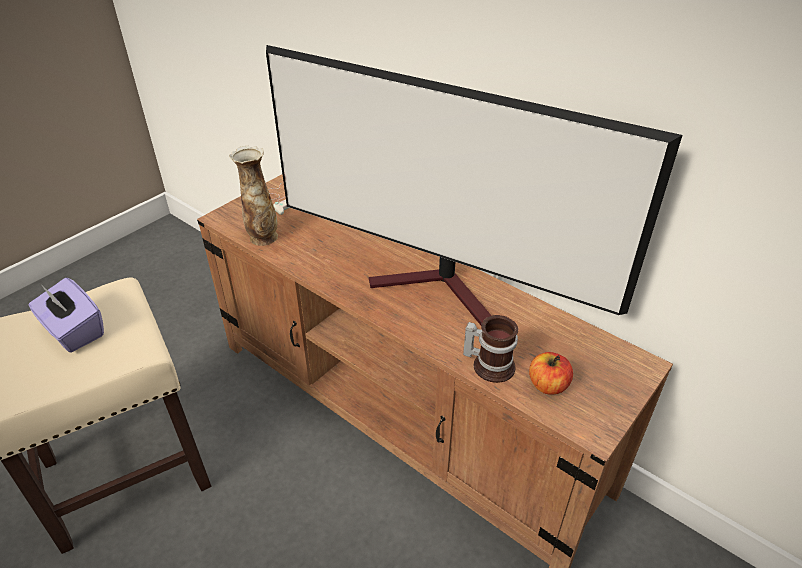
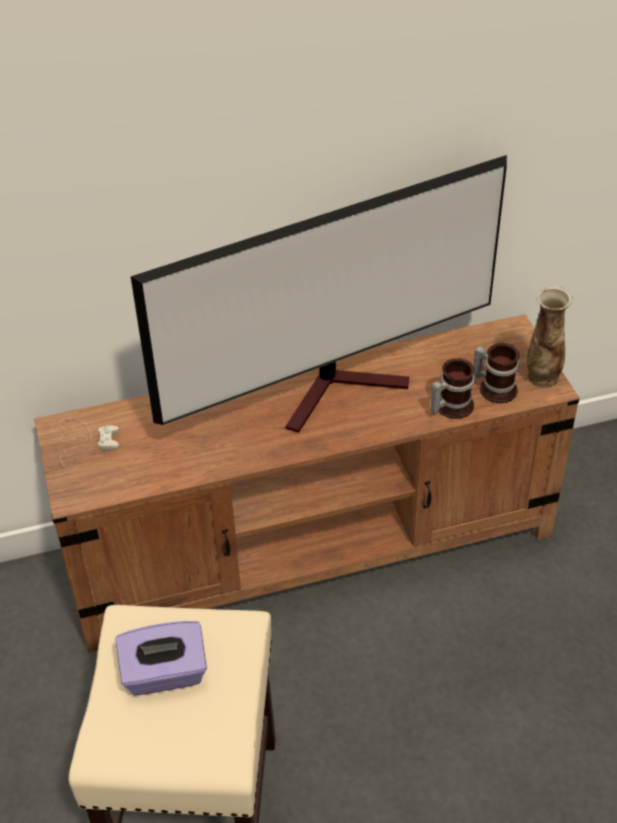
camera: 55 degrees left, 5 degrees up
(262, 237) = (144, 477): vase -> vase (542, 377)
(548, 385) = (495, 387): apple -> mug

